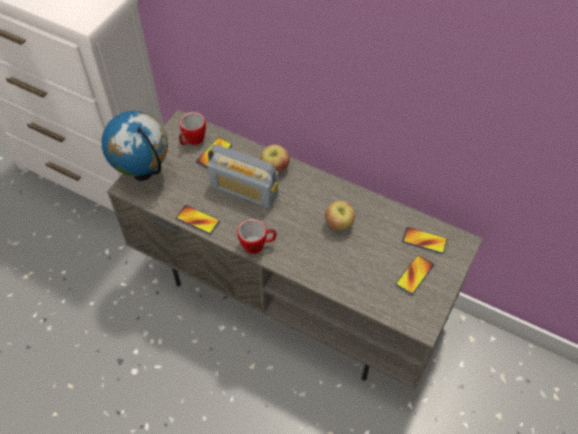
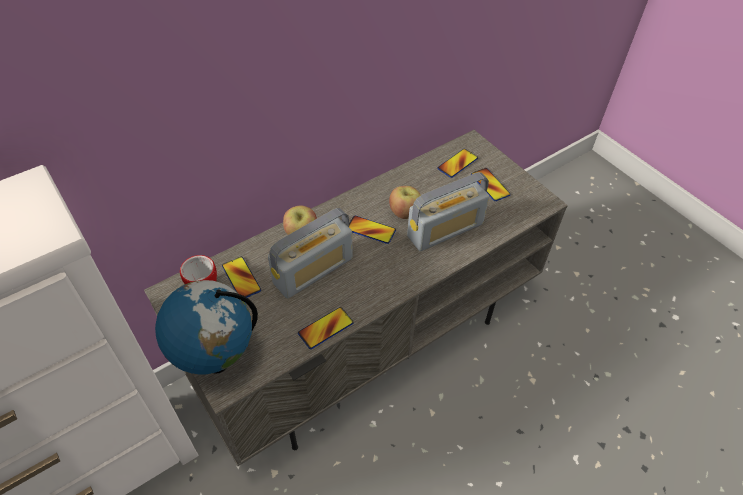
camera: 65 degrees left, 5 degrees down
(258, 245) = (393, 286): mug -> none
(305, 209) = (370, 230): none -> phone
(337, 259) = (445, 230): none -> radio

